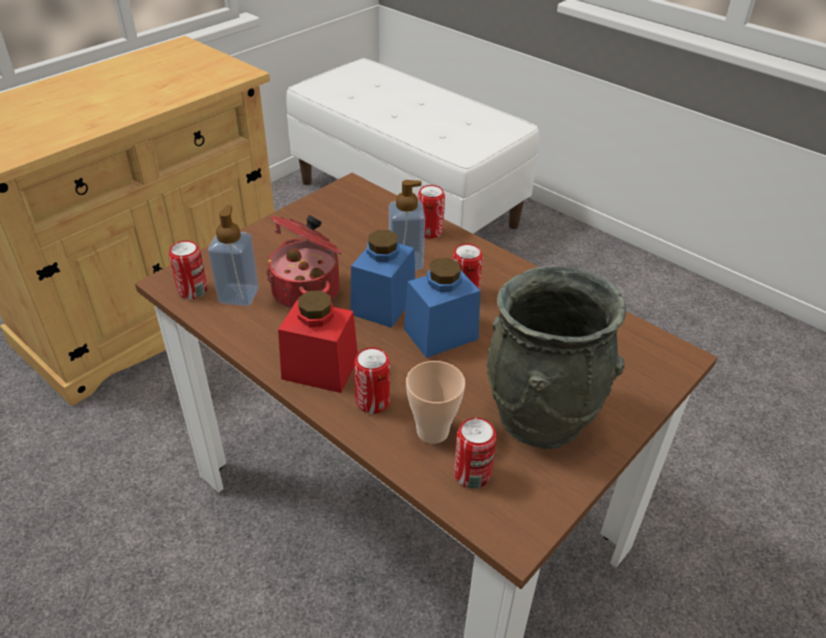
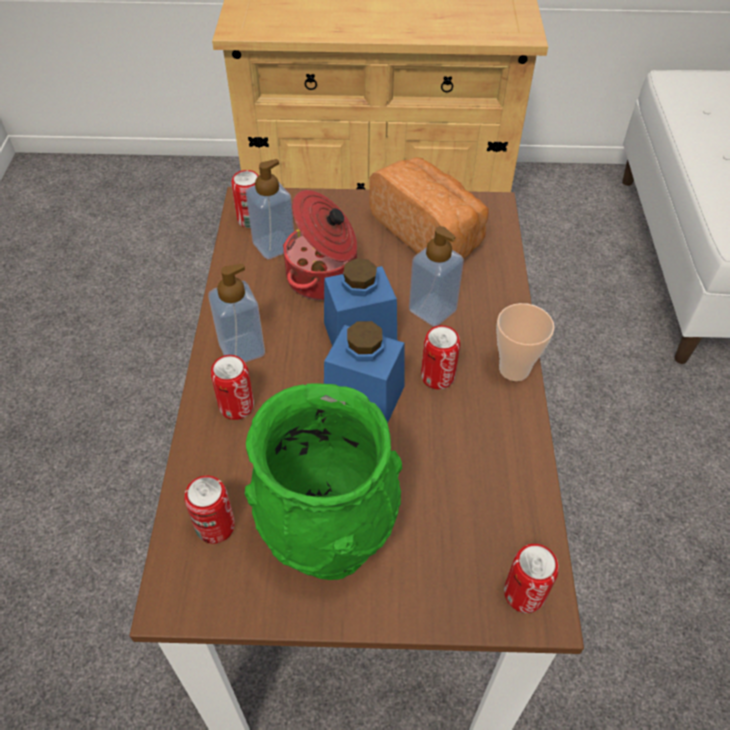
camera: 50 degrees right, 10 degrees up
(320, 369) = (242, 349): red jar -> soap dispenser
(336, 223) = (429, 233): none -> bread
(429, 231) = (496, 296): can -> can (524, 593)
(432, 431) = (240, 467): cup -> cup (514, 369)
(541, 418) = (330, 537): grey vase -> green vase

